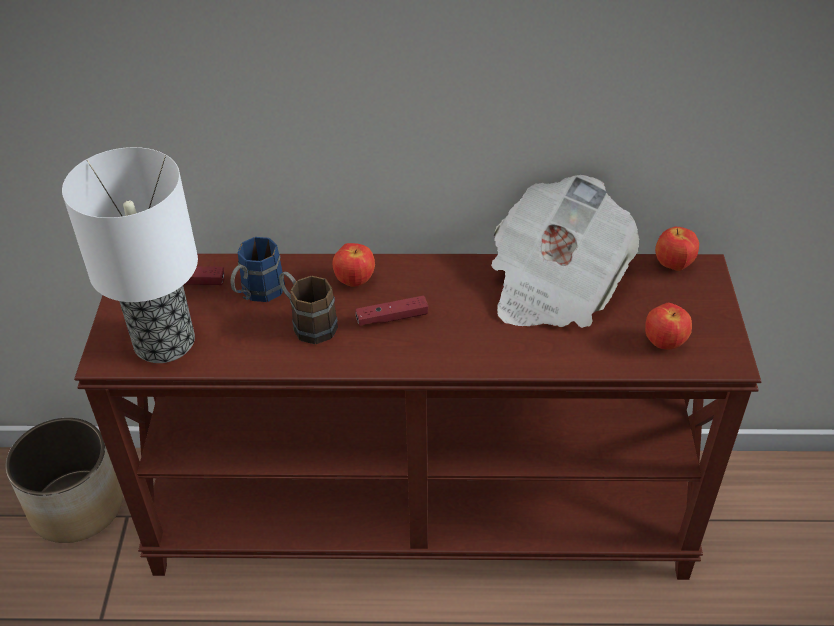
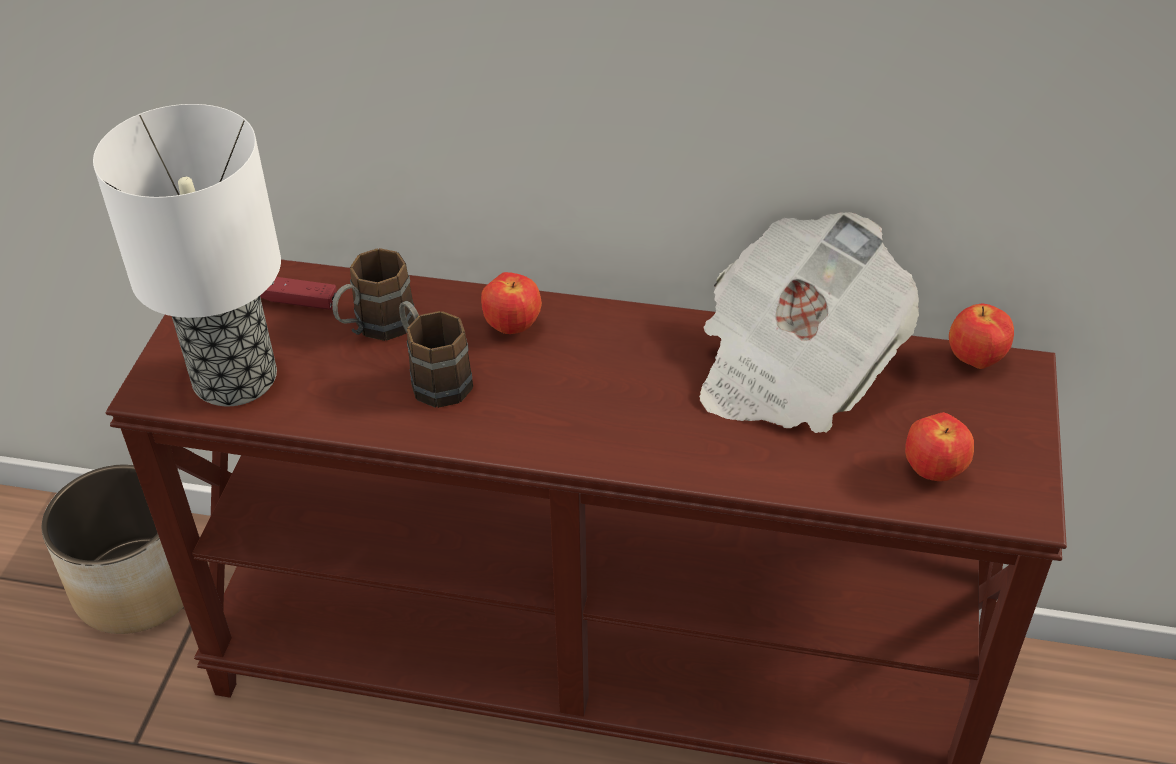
camera: 10 degrees right, 0 degrees up
(257, 294) = (375, 328): blue mug -> brown mug
(392, 317) = (551, 384): red game controller -> none

